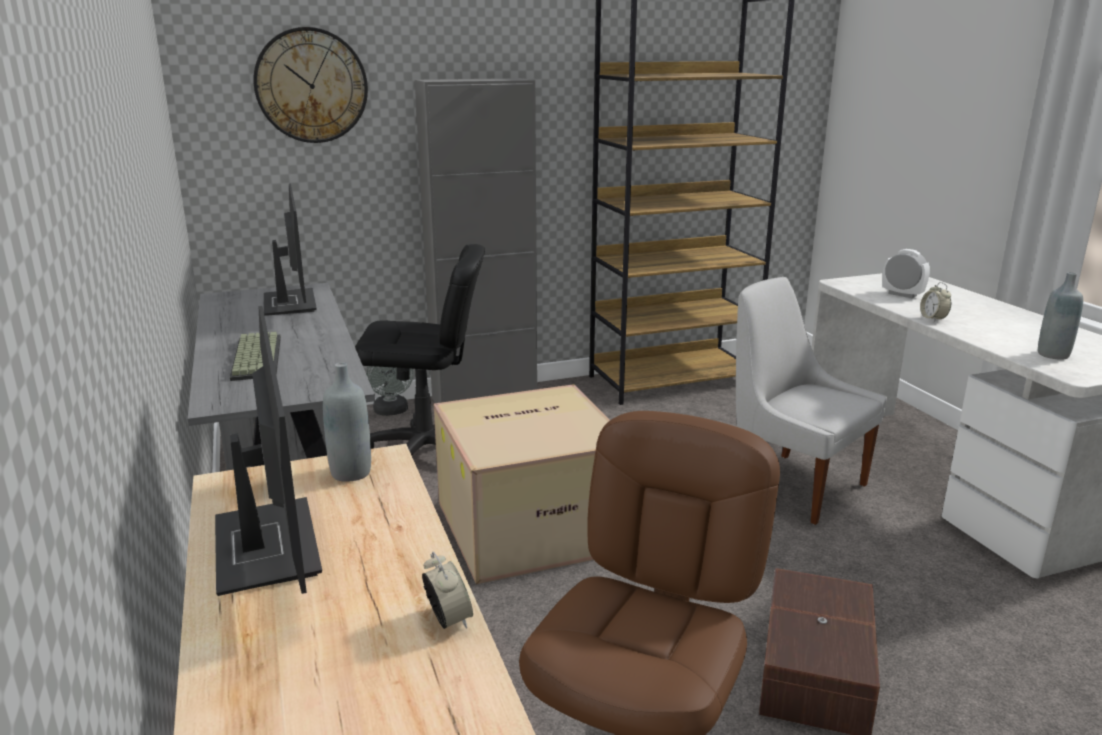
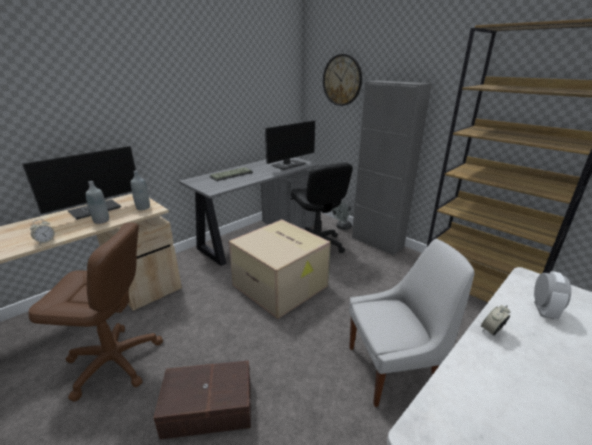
camera: 65 degrees right, 5 degrees up
(793, 485) = (394, 369): white chair -> white chair turned 60 degrees clockwise
(1053, 355) = (473, 421): grey bottle -> grey bottle (101, 221)

